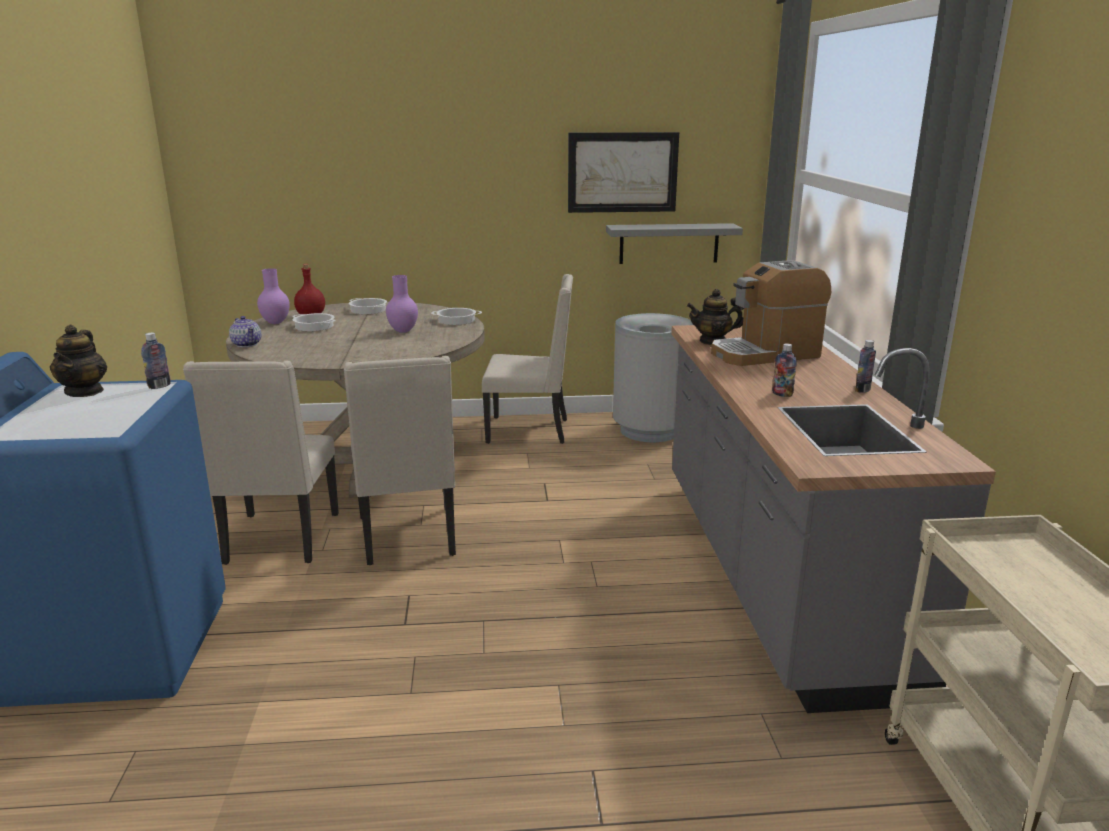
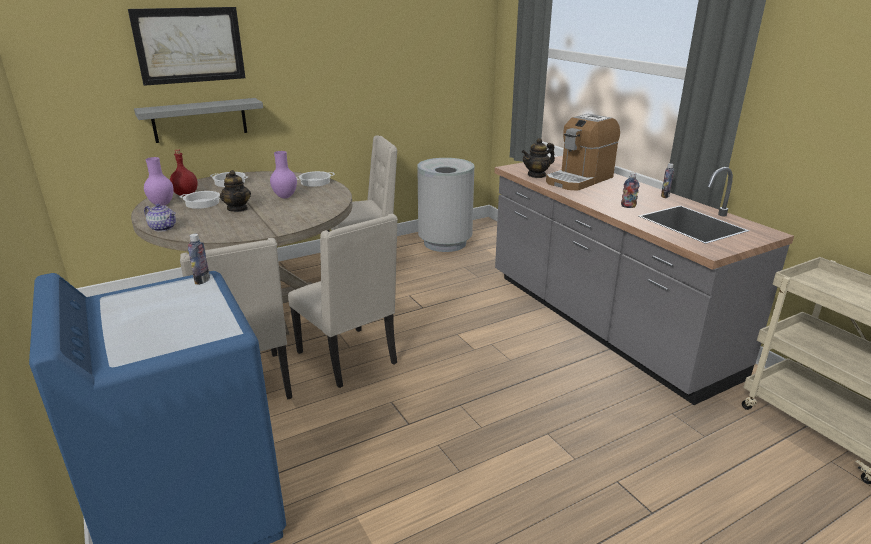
camera: 25 degrees left, 5 degrees up
(85, 392) = (137, 299): teapot -> teapot (237, 209)
(622, 172) = (406, 54): picture -> picture (189, 45)
(669, 243) = (439, 105): grey shelf -> grey shelf (200, 120)

